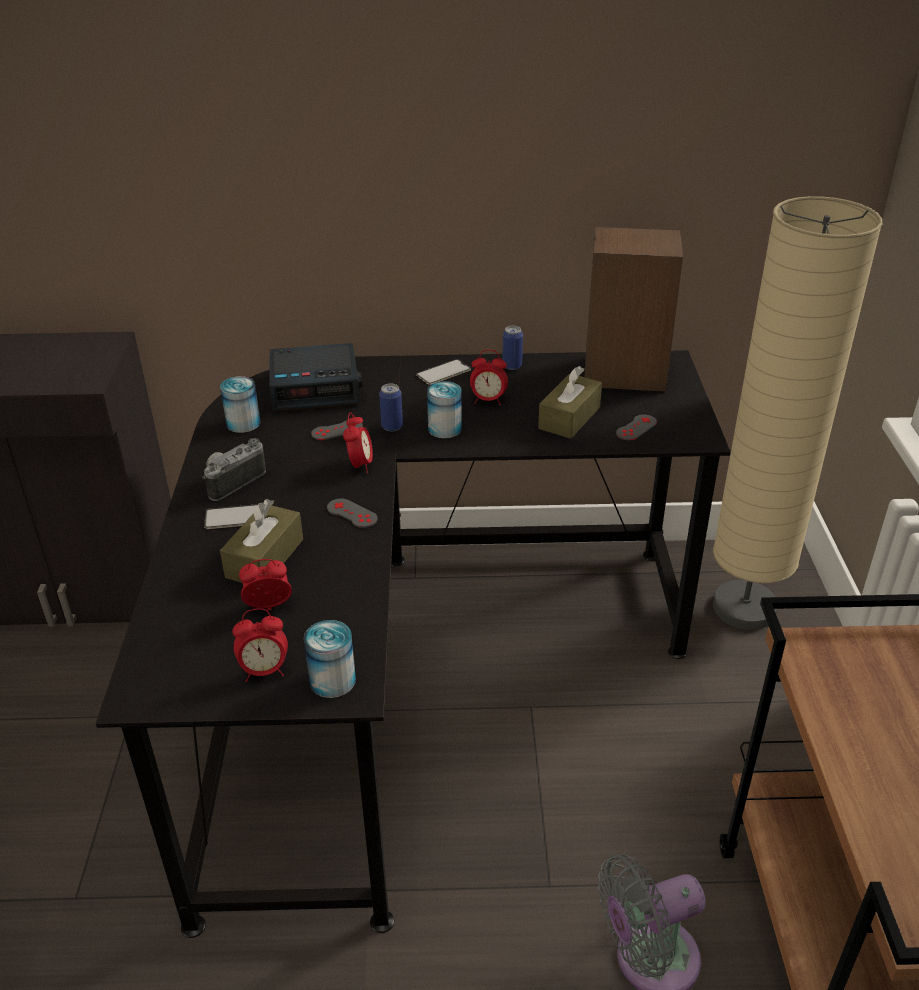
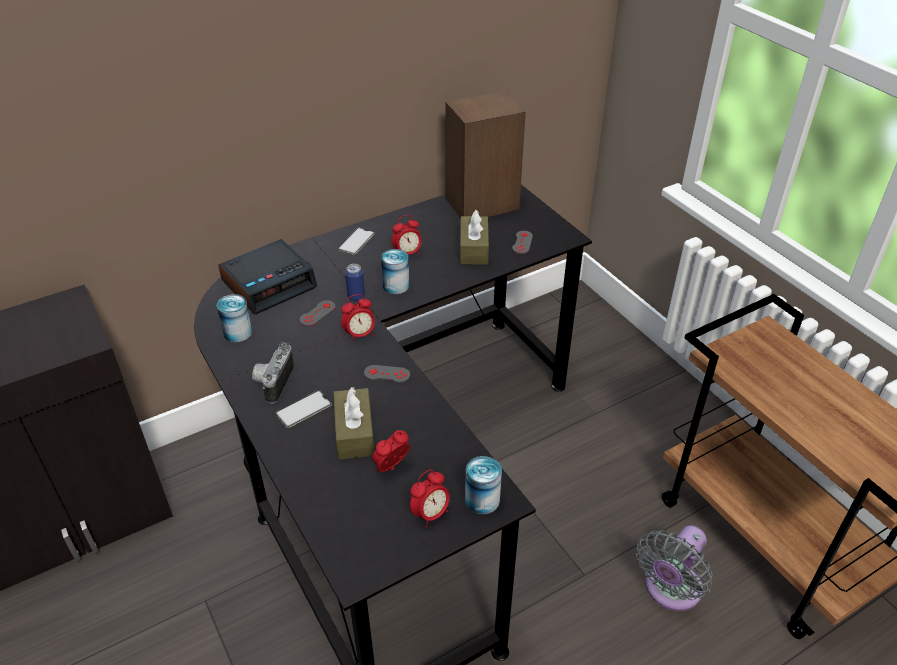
camera: 30 degrees left, 5 degrees up
(360, 465) = (360, 335): alarm clock -> alarm clock turned 90 degrees clockwise
(512, 366) = (401, 221): can -> none
(743, 608) = (578, 341): beige floor lamp -> none

